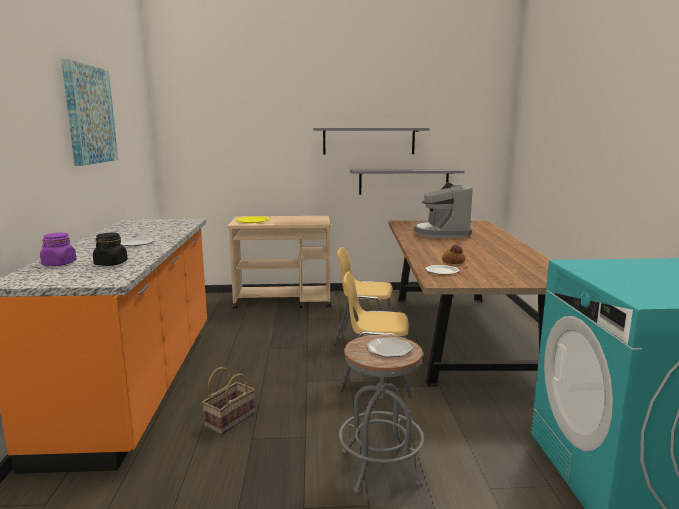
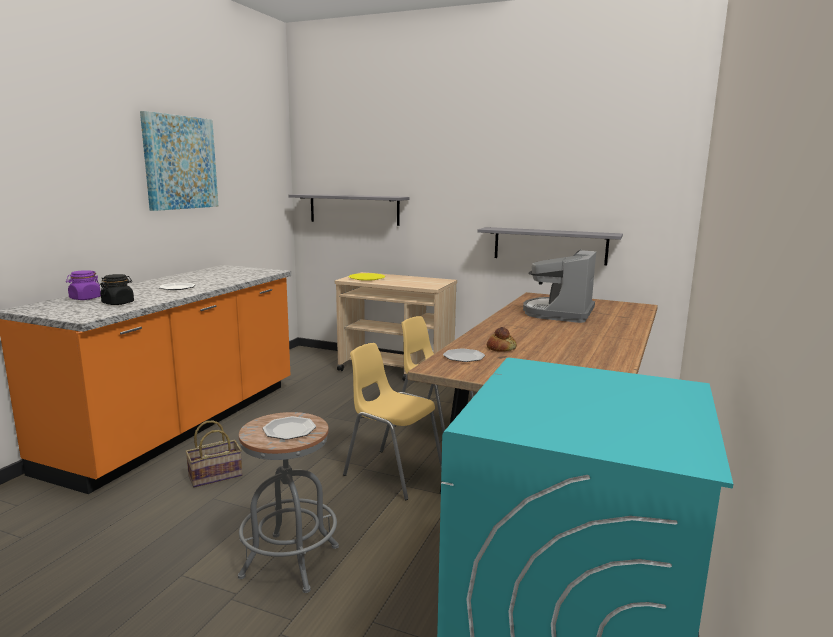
camera: 25 degrees right, 0 degrees up
(369, 141) = (508, 194): grey shelf -> grey shelf (354, 209)

